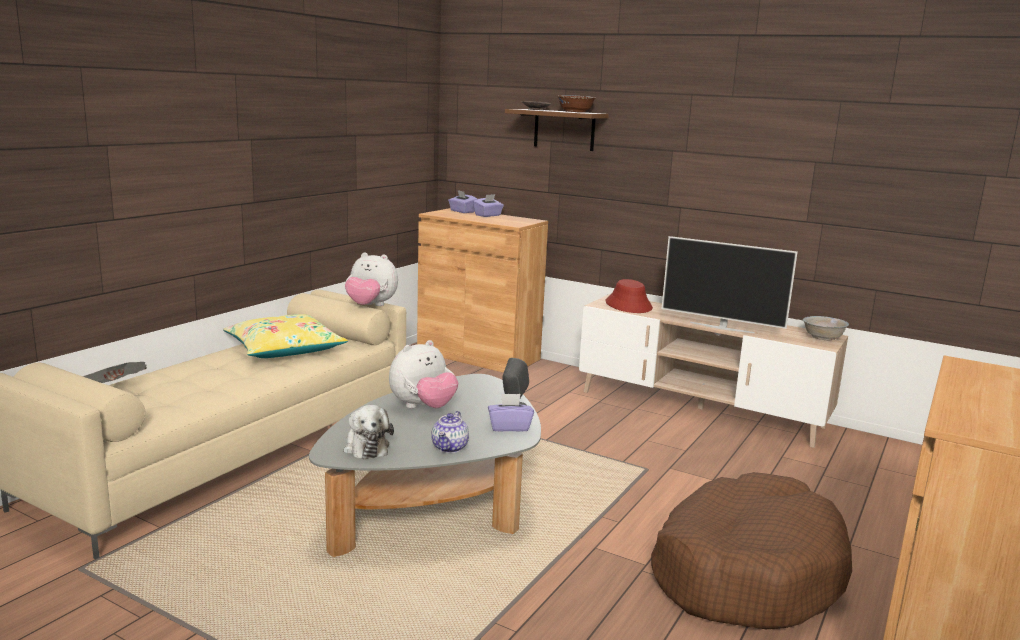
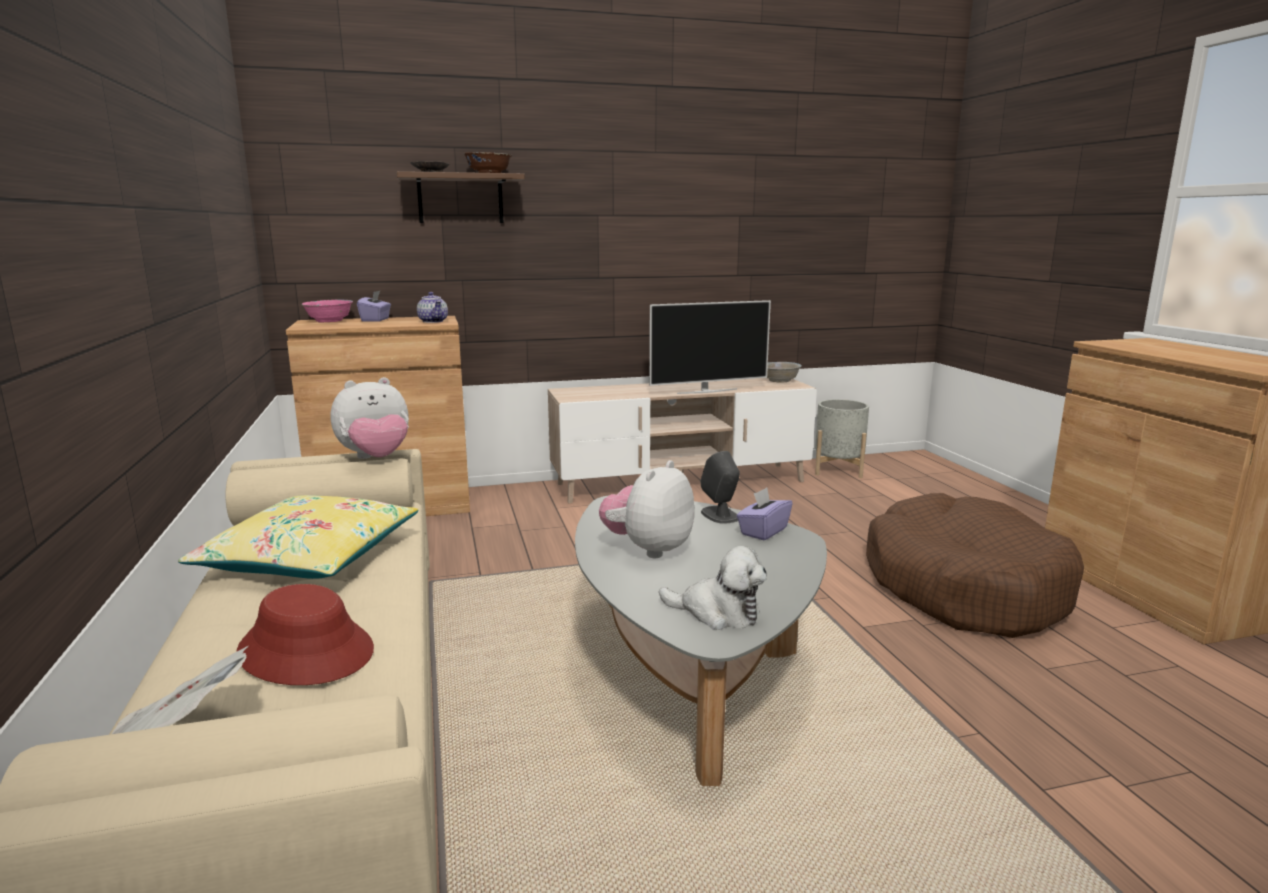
camera: 45 degrees left, 0 degrees up
(423, 407) = (648, 549): plush toy -> plush toy turned 150 degrees counterclockwise
(450, 447) = (779, 572): teapot -> teapot (433, 321)
(462, 211) = (329, 321): purple tissue box -> pink bowl
(628, 305) = (593, 393): red hat -> red hat (307, 651)
(879, 452) = (838, 469): none -> grey planter

